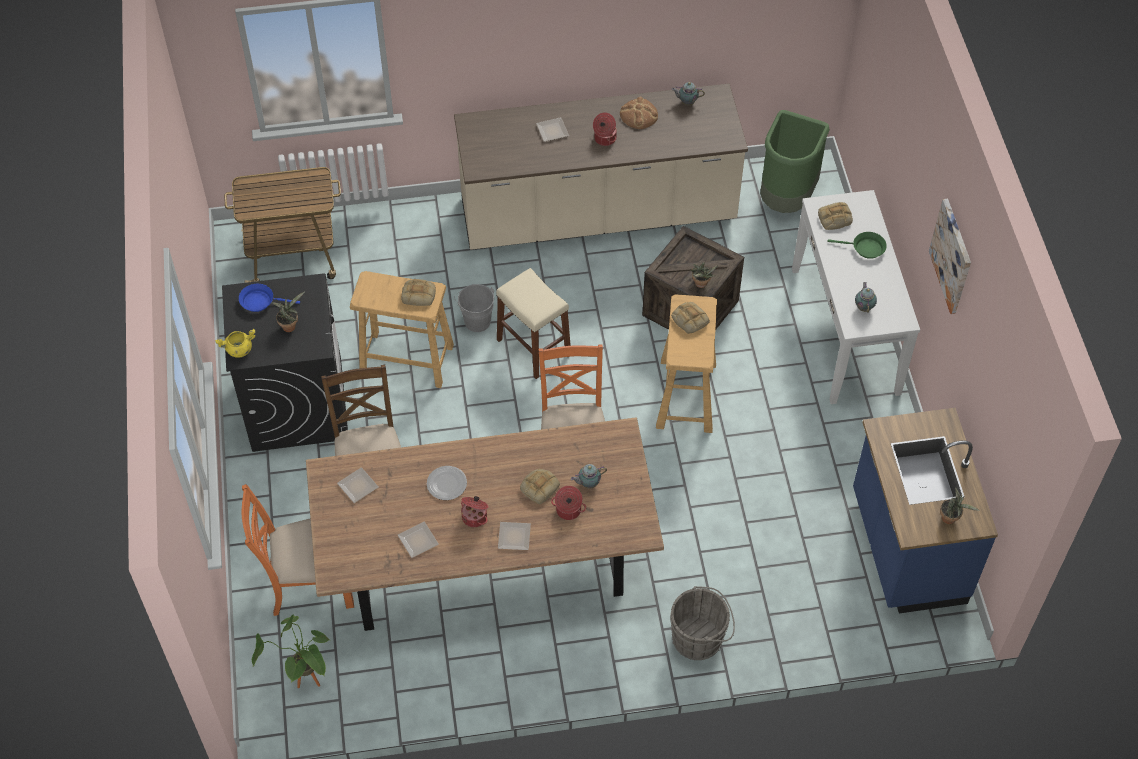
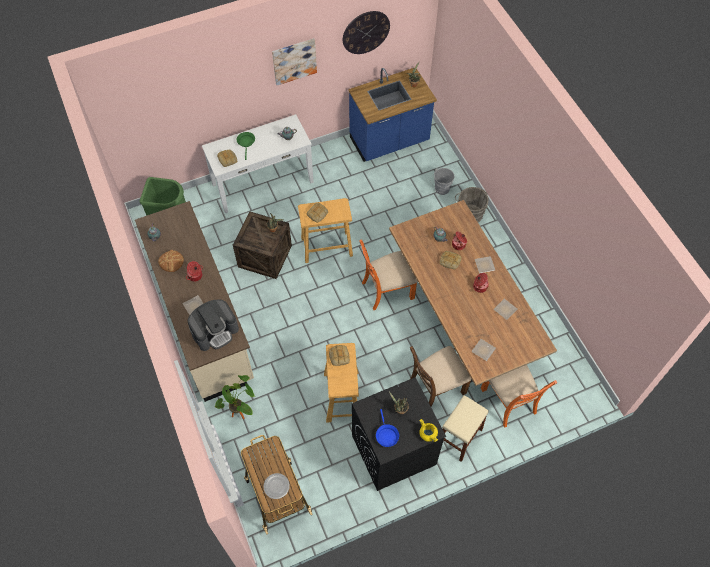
camera: 105 degrees left, 5 degrees up
(307, 686) = (569, 381): potted plant -> potted plant (242, 414)
(447, 483) = (464, 306): plate -> plate (276, 486)
(476, 319) = (302, 365): grey bucket -> grey bucket (441, 190)
(503, 148) = (215, 331): none -> coffee machine
(533, 347) = (314, 329): beige stool -> beige stool (459, 437)
(997, 365) = (366, 32): none -> wall clock

